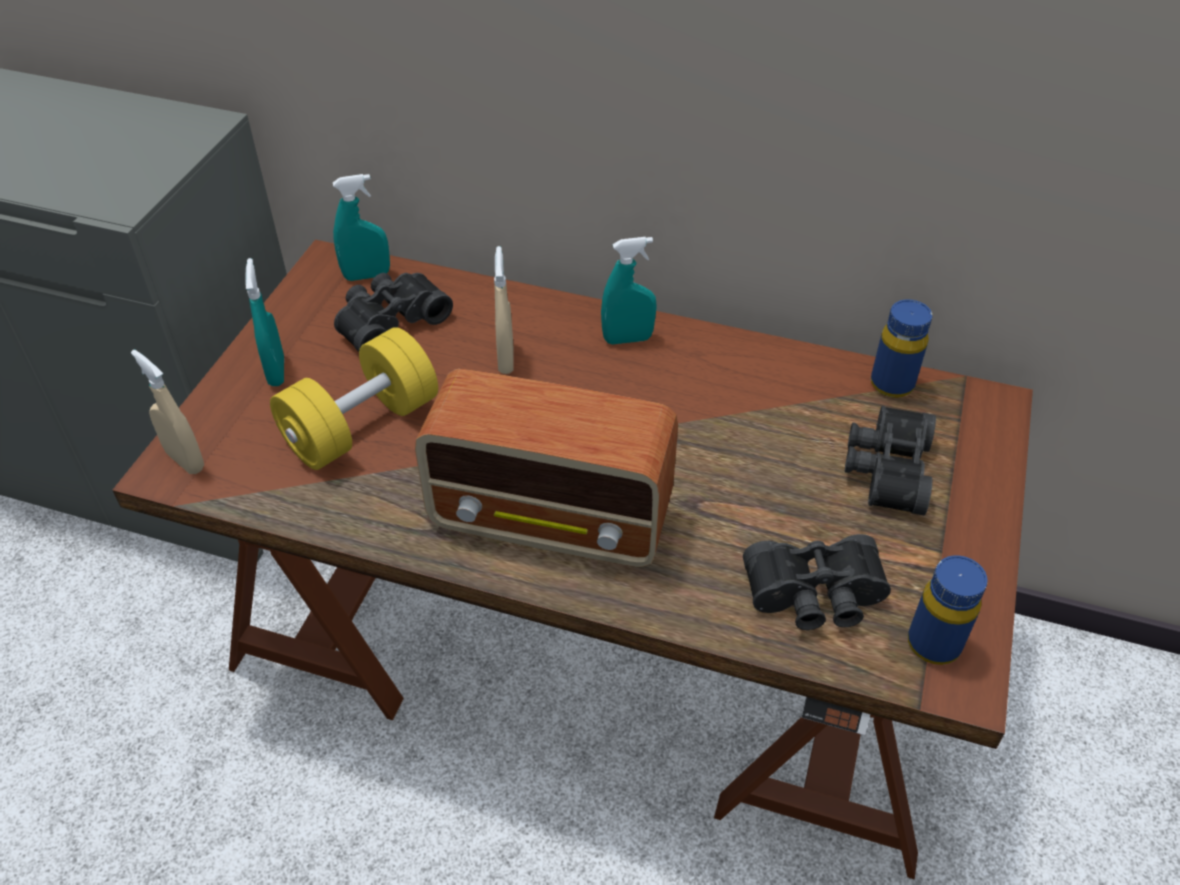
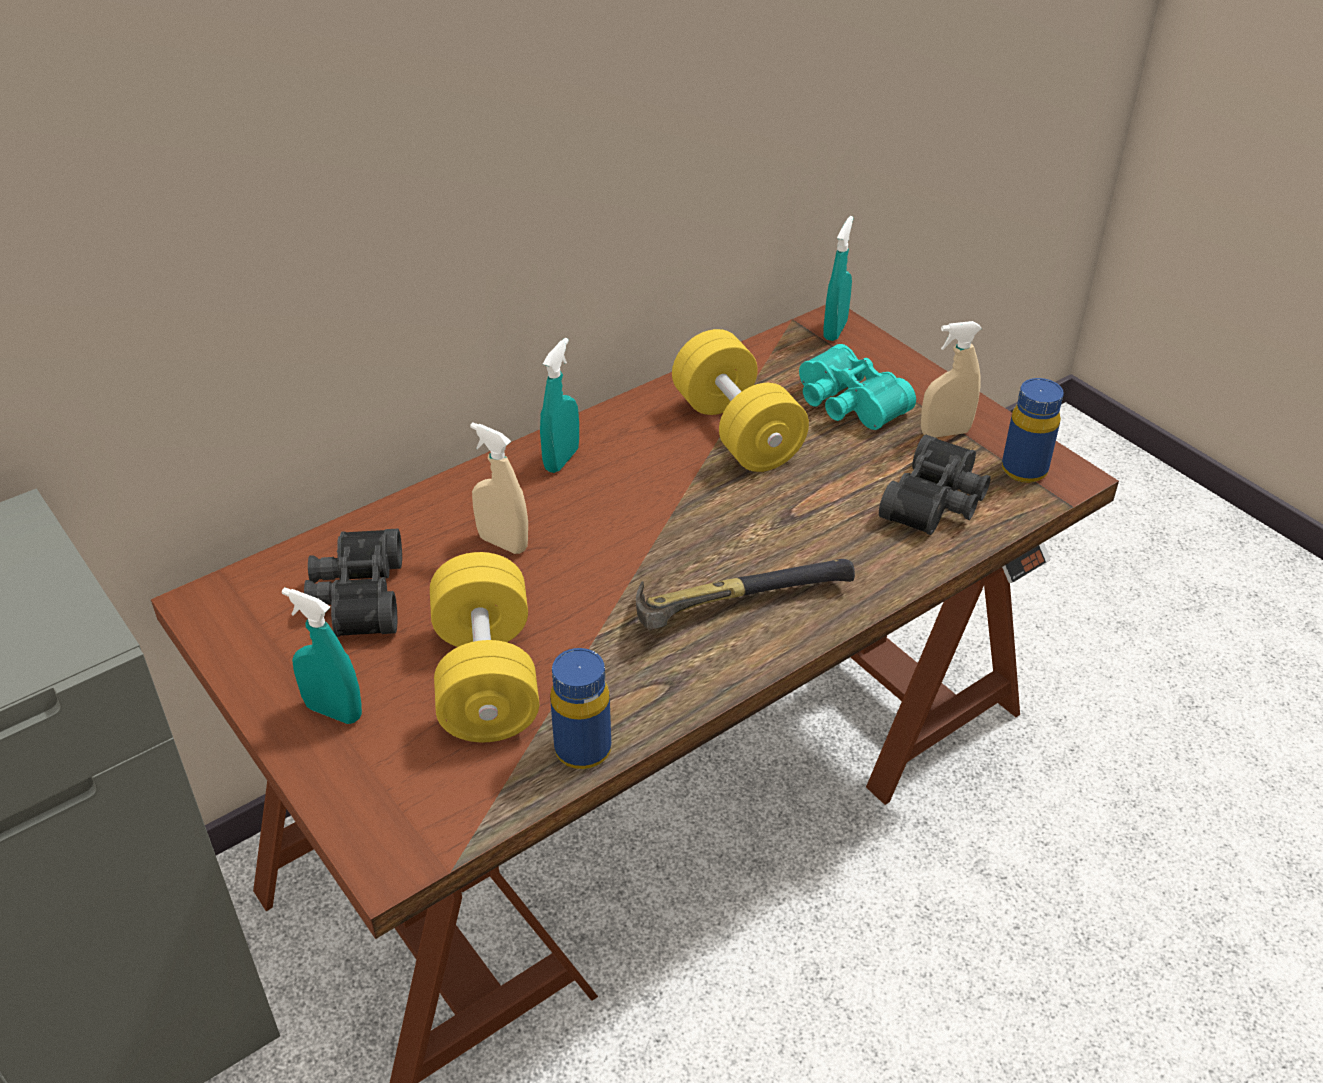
camera: 55 degrees left, 5 degrees down
(185, 461) = (392, 837): beige spray bottle -> beige spray bottle (945, 432)
(367, 275) = (264, 584): turquoise spray bottle -> turquoise spray bottle (835, 330)
(553, 520) = (732, 603): radio -> hammer
(769, 417) = (737, 431): none -> yellow dumbbell
(885, 469) = (846, 405): black binoculars -> turquoise binoculars
(892, 384) = (765, 355): blue bottle -> blue bottle (583, 749)

